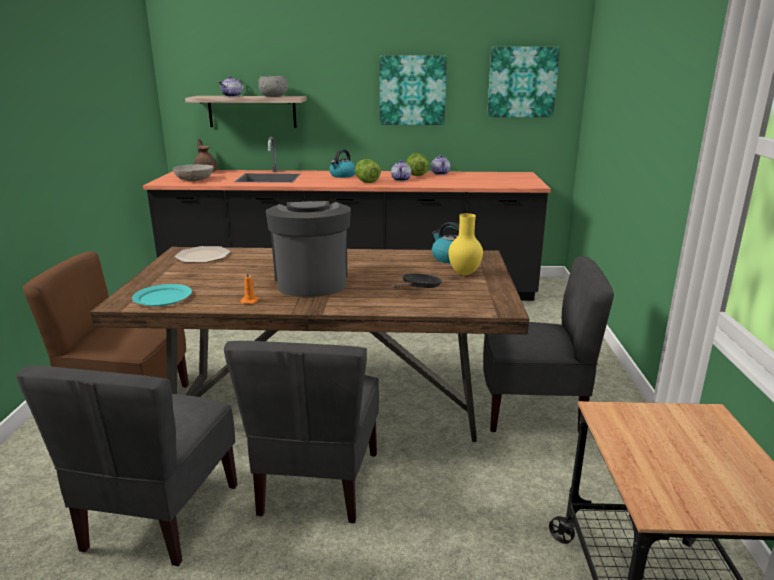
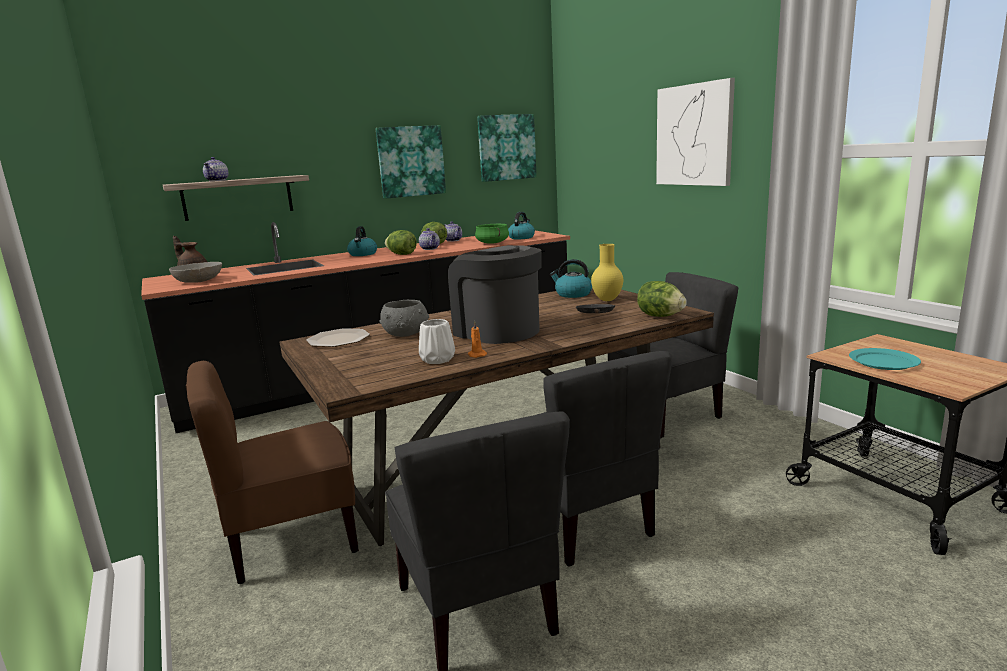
camera: 30 degrees left, 5 degrees down
(162, 297) = (381, 374): turquoise plate -> turquoise plate (883, 362)
(218, 296) = (436, 359): none -> white vase
(274, 96) = (271, 177): grey bowl -> grey bowl (406, 334)
(462, 183) = (492, 243): none -> green cooking pot
(469, 307) = (660, 316): none -> lettuce
(502, 182) = (521, 237): none -> kettle
(668, 95) = (694, 135): none -> picture

